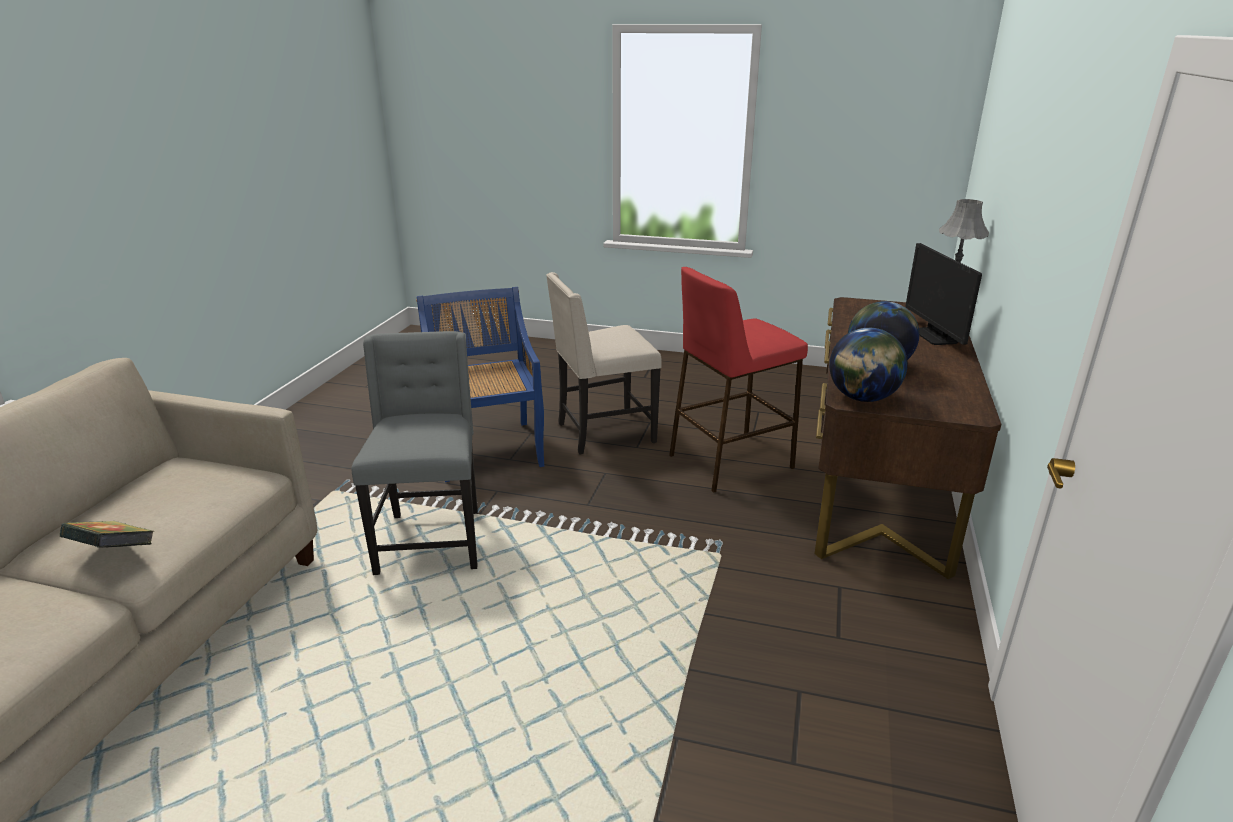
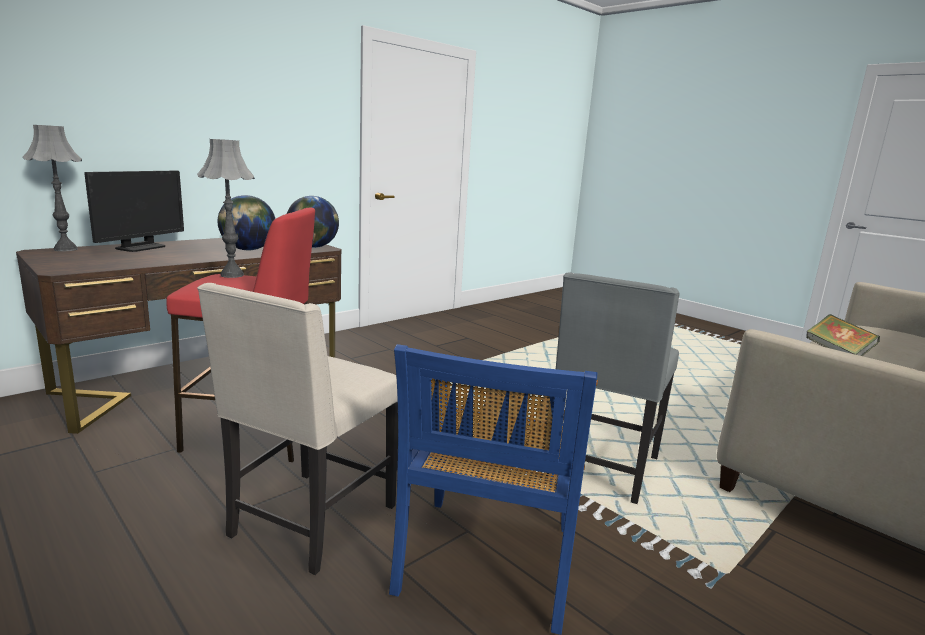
camera: 150 degrees left, 10 degrees down
(603, 433) = (310, 522): beige chair -> beige chair turned 105 degrees clockwise
(770, 334) = (232, 275): none -> grey table lamp

